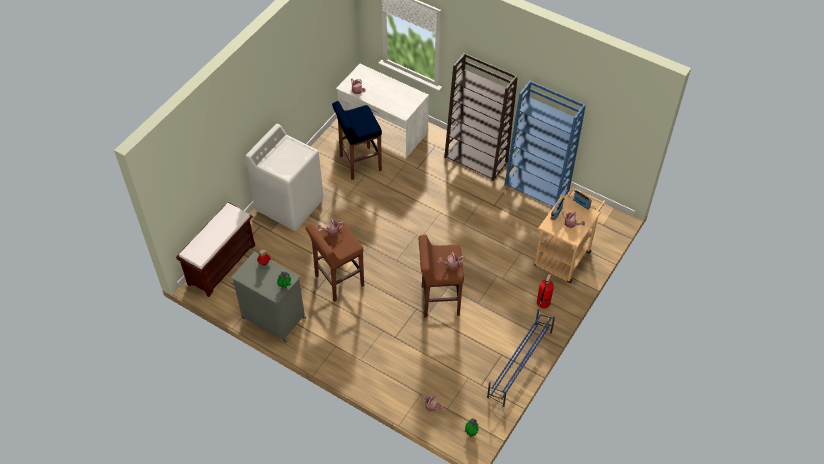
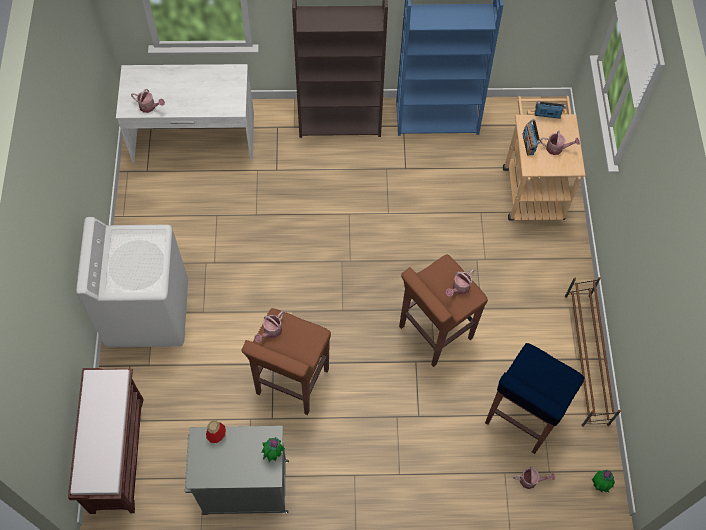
camera: 35 degrees left, 10 degrees up
(359, 163) = (198, 203): blue stool -> blue stool (521, 418)
(519, 364) = (586, 359): blue shoe rack -> brown shoe rack
(543, 303) = (553, 263): fire extinguisher -> none

